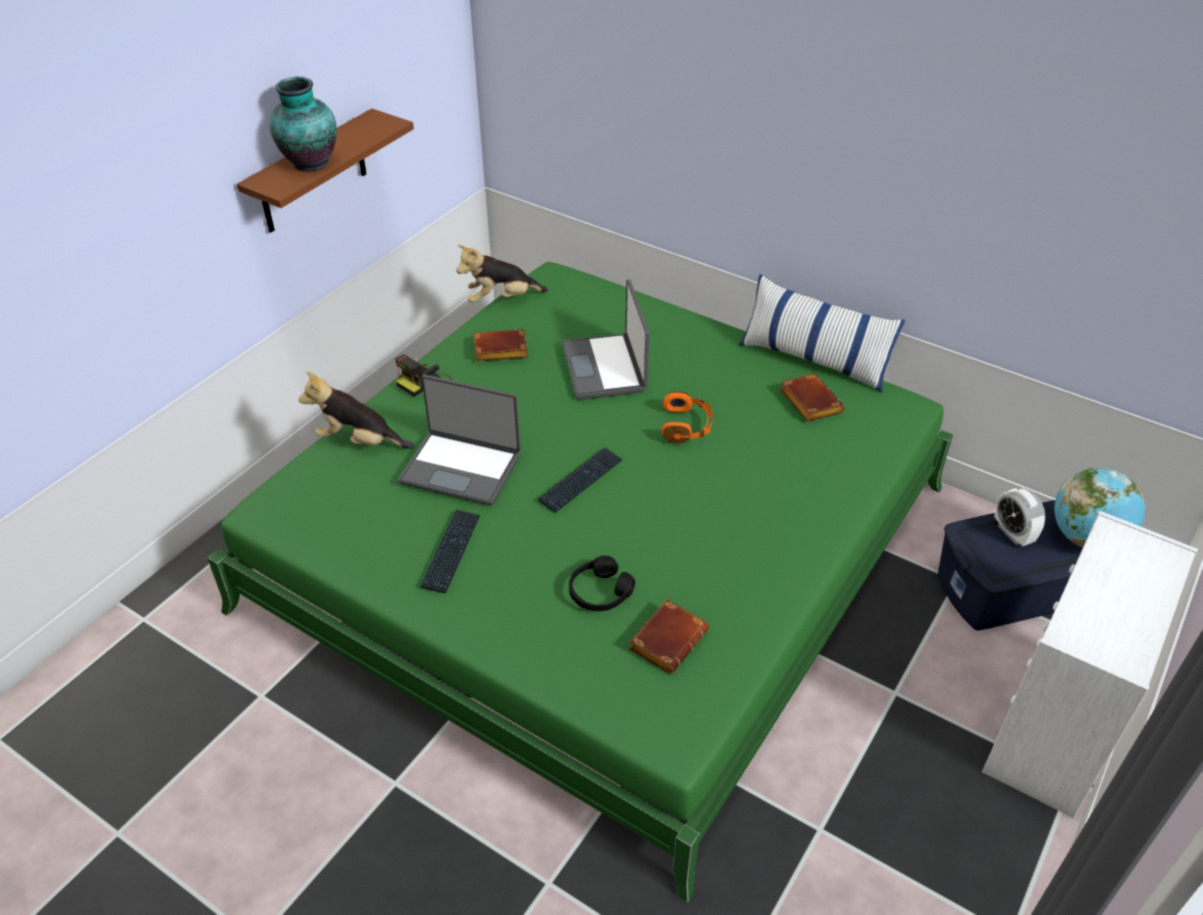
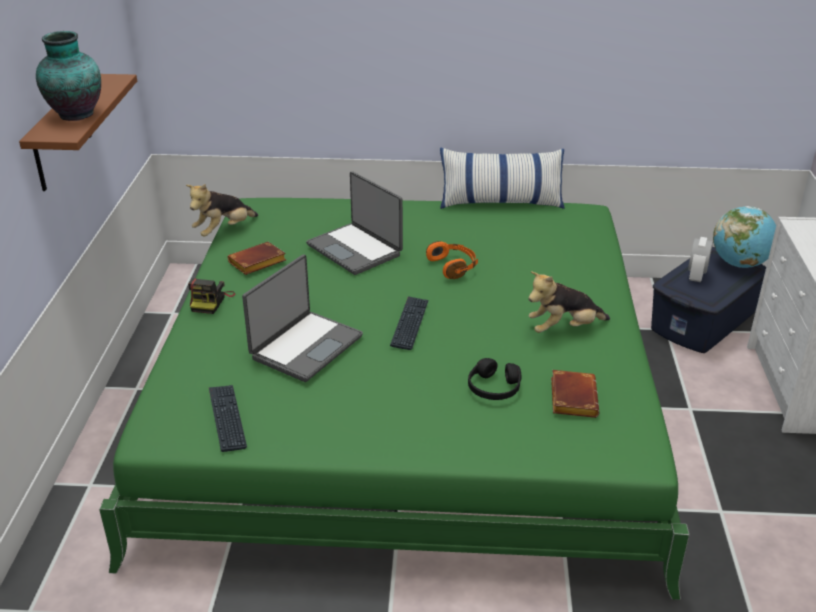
camera: 30 degrees left, 10 degrees down
(359, 441) = (194, 358): plush toy -> plush toy (563, 329)
(451, 551) = (352, 404): keyboard -> keyboard (227, 418)
(461, 468) = (305, 346): laptop -> laptop turned 45 degrees counterclockwise
(808, 401) = (523, 226): brown book -> none
(1012, 533) = (696, 276): alarm clock -> alarm clock turned 75 degrees clockwise

